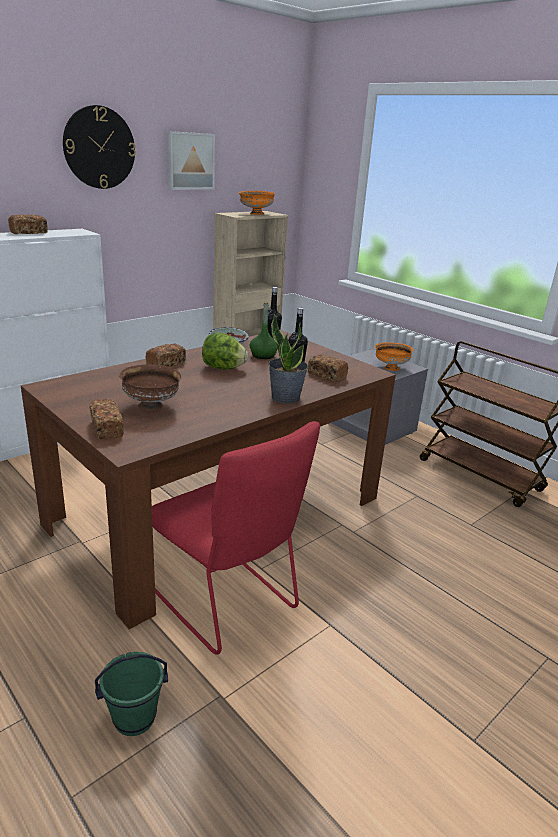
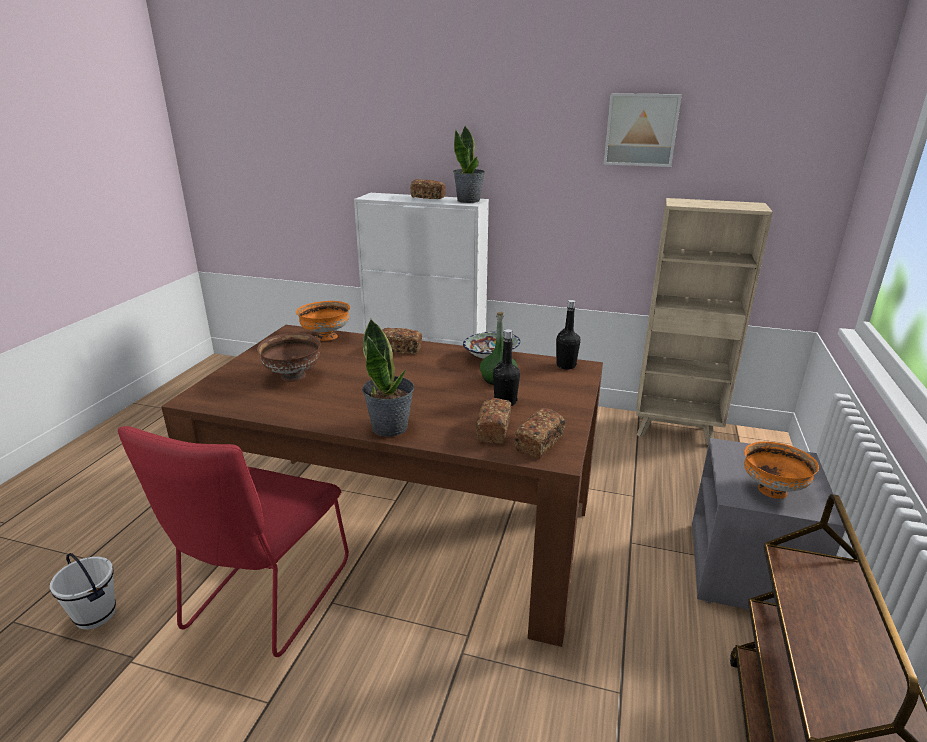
camera: 60 degrees right, 0 degrees up
(75, 231) = (469, 200): none -> potted plant
(99, 148) = (520, 115): wall clock -> none
(107, 428) = (230, 377): bread -> bread (539, 443)
(134, 719) = (95, 616): green bucket -> white bucket
(223, 368) = (428, 373): lettuce -> none
(256, 214) = (720, 205): orange bowl -> orange bowl (325, 337)

